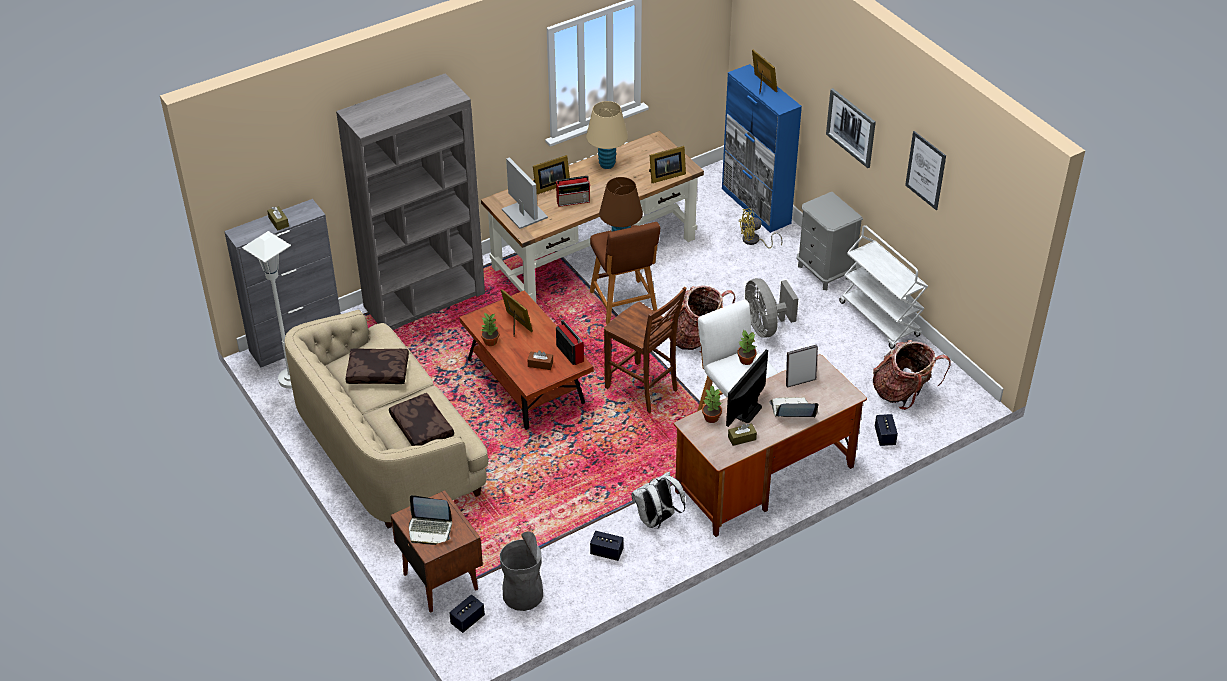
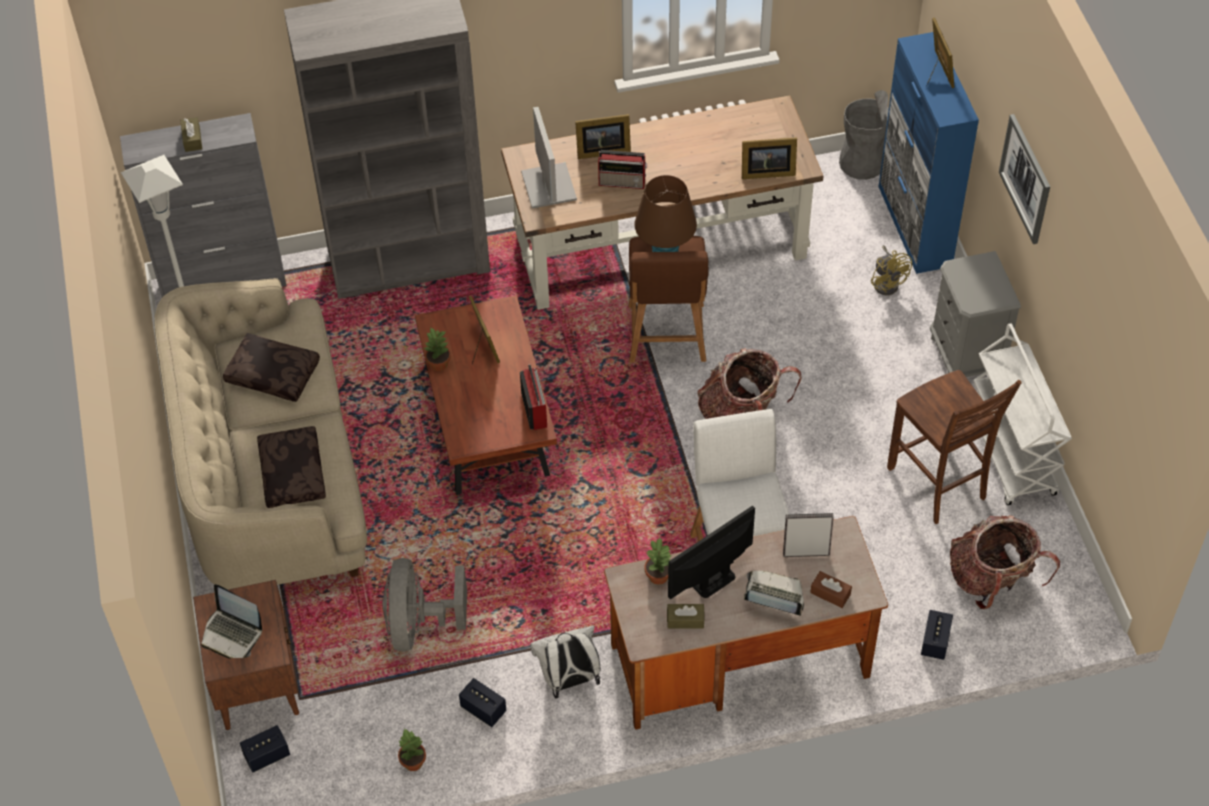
camera: 20 degrees right, 10 degrees up
(523, 594) = (351, 739): grey trash can -> grey trash can (861, 163)
(540, 364) = (488, 416): brown tissue box -> brown tissue box (830, 593)
(607, 164) = (693, 134): beige table lamp -> none
(643, 389) = (635, 475): brown chair -> brown chair (938, 484)
(746, 360) = (752, 493): potted plant -> potted plant (412, 762)
(754, 241) = (887, 282): yellow fan -> yellow fan turned 120 degrees counterclockwise
(765, 326) = (844, 422): grey fan -> grey fan (419, 625)
(925, 170) = (1091, 285): picture -> none

